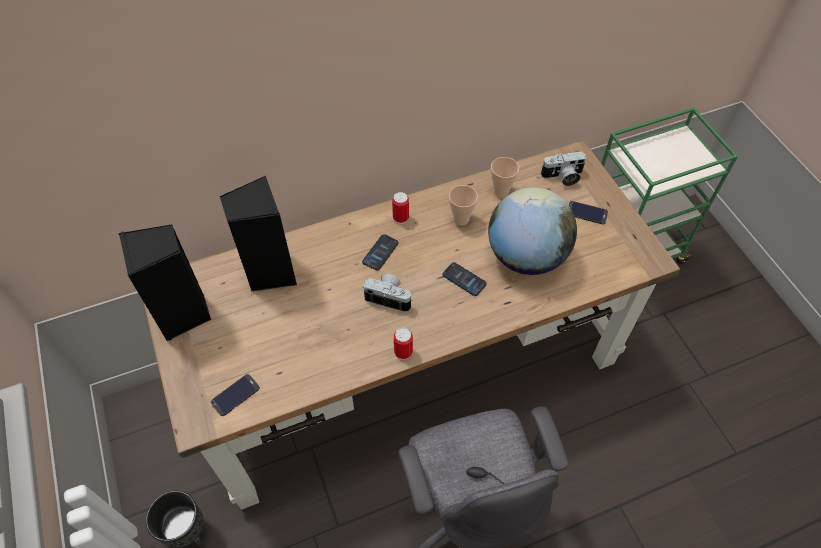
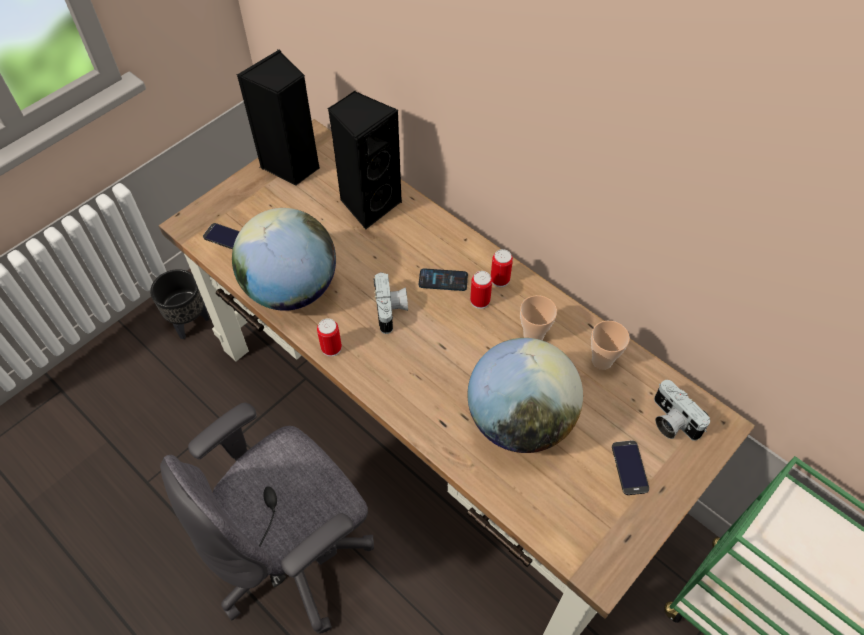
camera: 65 degrees right, 0 degrees up
(326, 361) = (291, 289): none -> globe
(413, 237) = (480, 301): none -> can
(464, 279) = (451, 369): phone -> none

